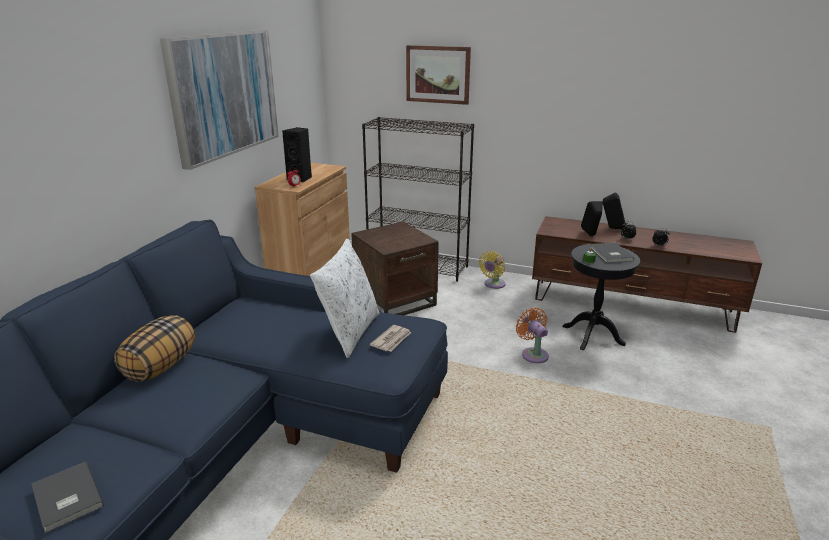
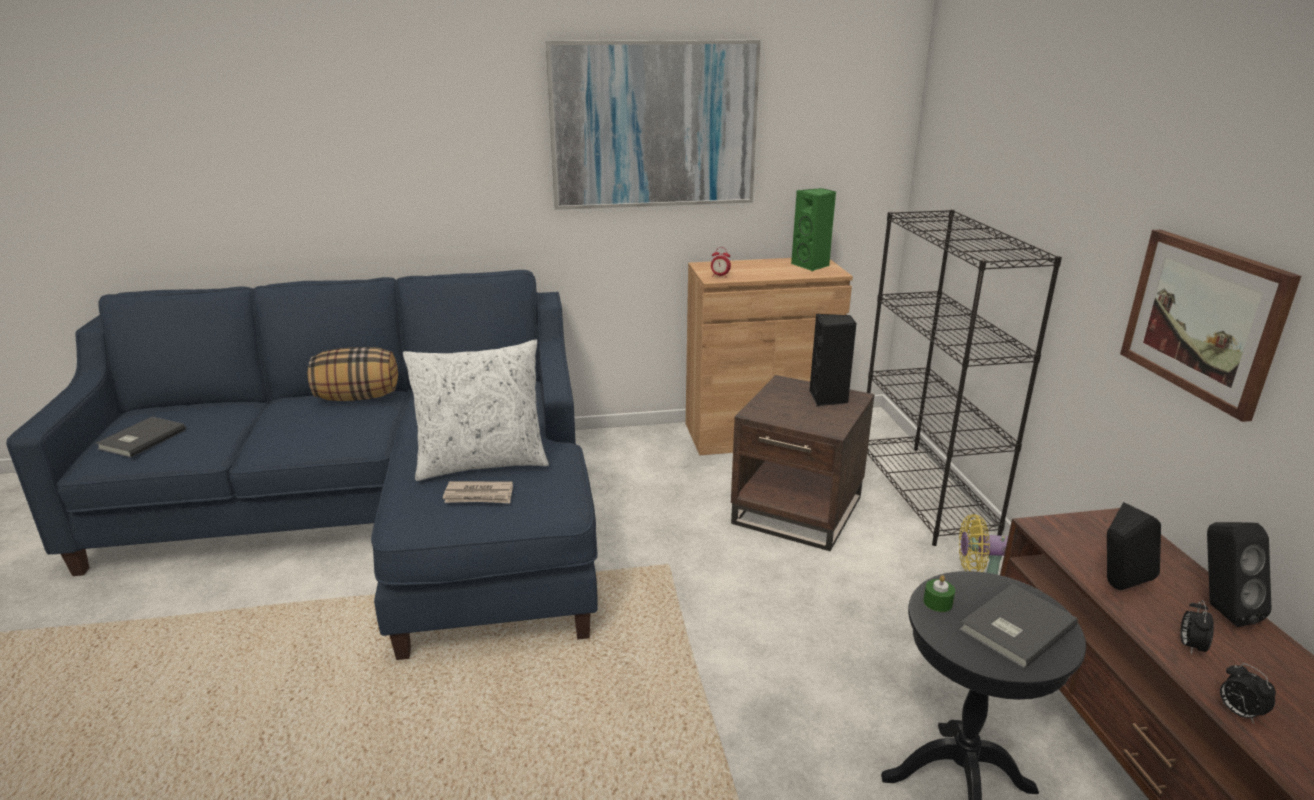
camera: 60 degrees right, 0 degrees up
(300, 179) = (753, 271): black speaker -> black speaker (828, 398)
(316, 168) = (811, 265): none -> green speaker
(438, 74) = (1037, 145): picture -> picture (1203, 319)
(533, 354) = (796, 711): orange fan -> none

